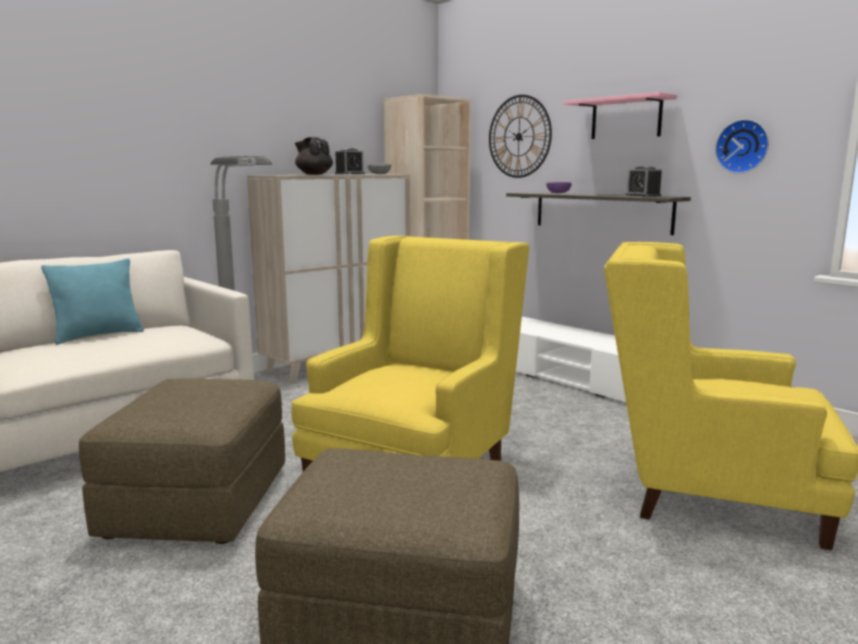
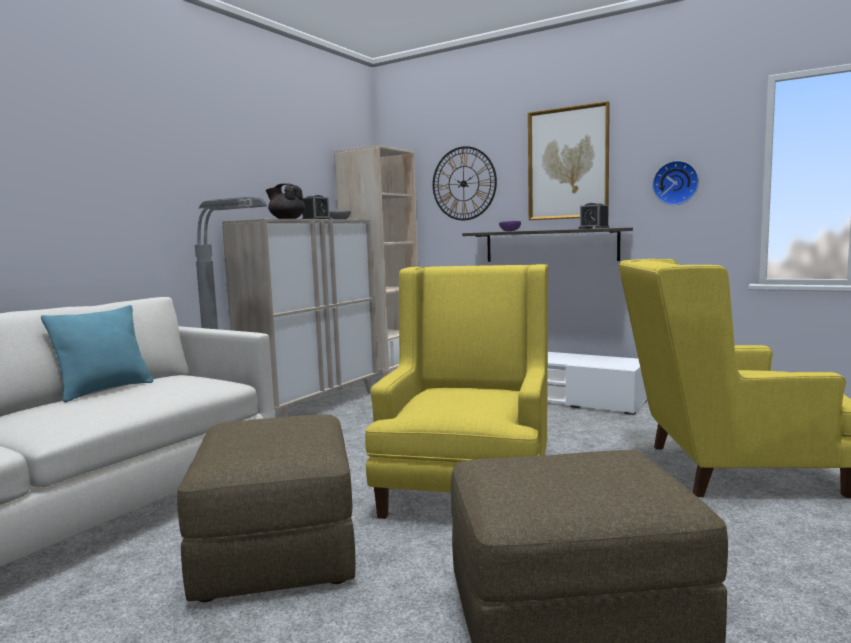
camera: 15 degrees left, 5 degrees down
(626, 118) = (568, 163): pink shelf -> picture

